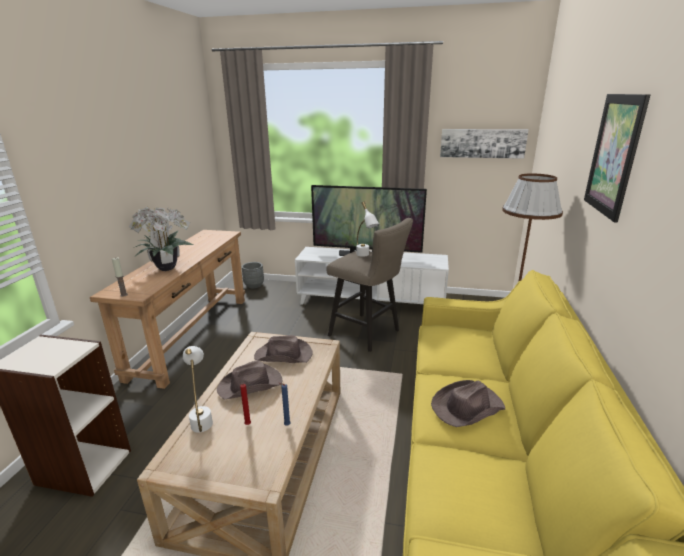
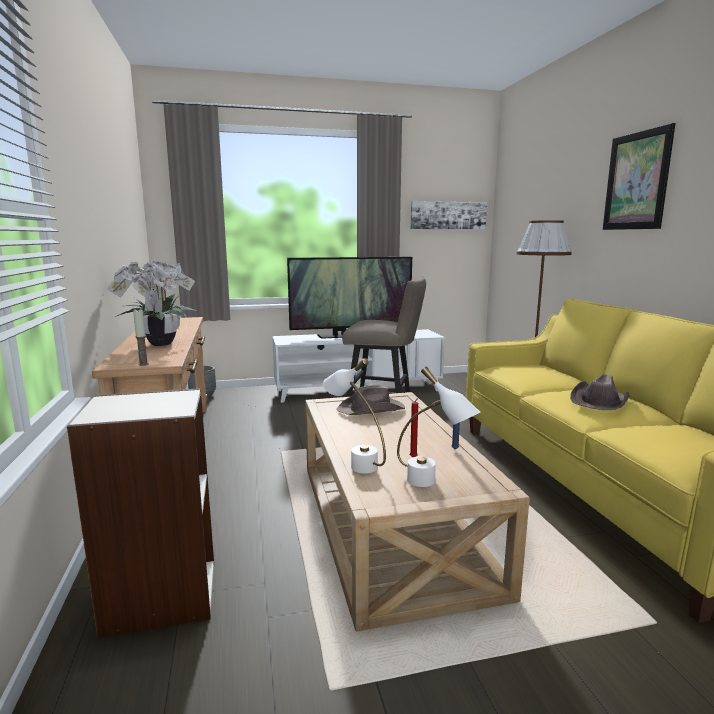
camera: 25 degrees left, 10 degrees down
(251, 385) = (371, 432): brown hat -> none
(365, 256) = (379, 321): white table lamp -> white table lamp (432, 485)

